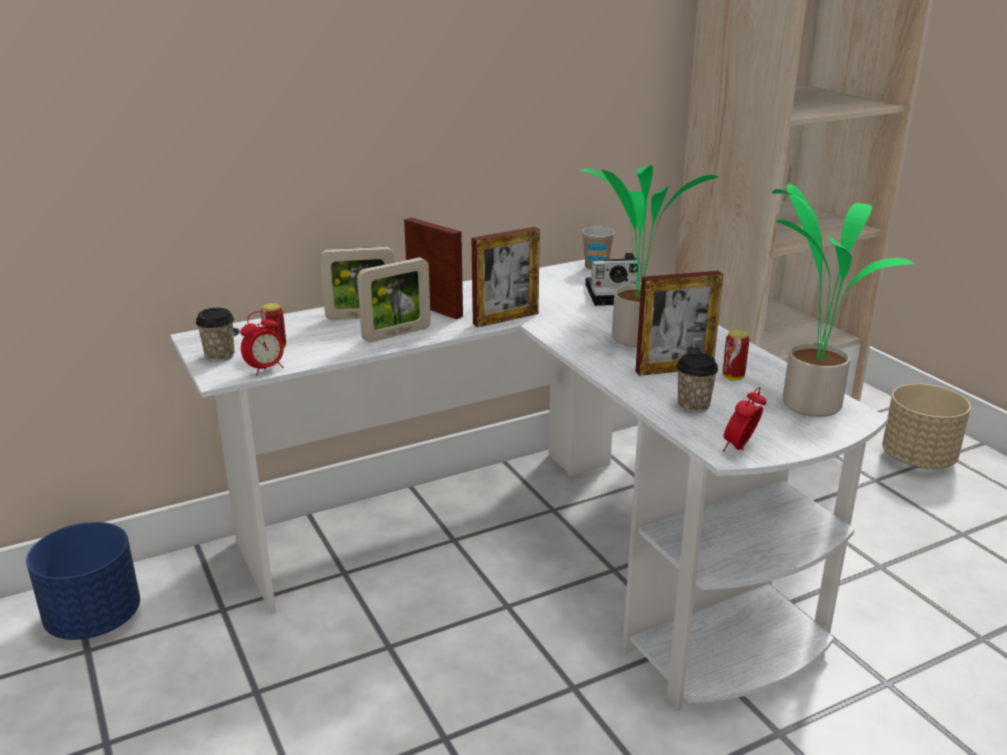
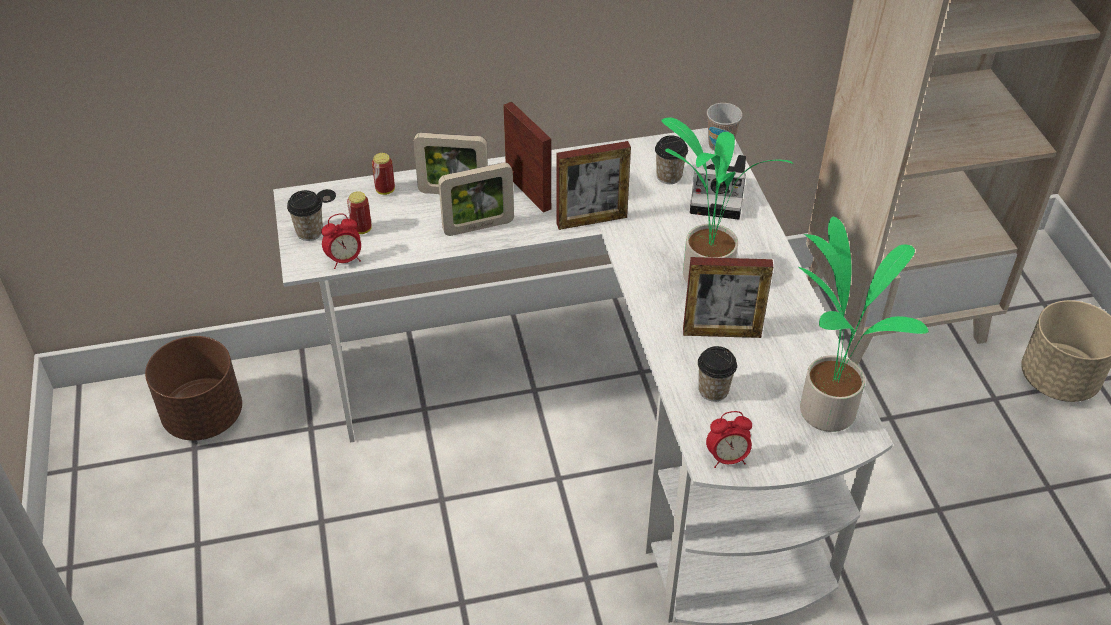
camera: 15 degrees right, 20 degrees up
(94, 619) = (204, 416): blue planter -> brown planter
(561, 288) = (669, 176): none -> cup
(733, 377) = (773, 356): can -> can (385, 190)
(740, 448) = (727, 458): alarm clock -> alarm clock turned 150 degrees counterclockwise

